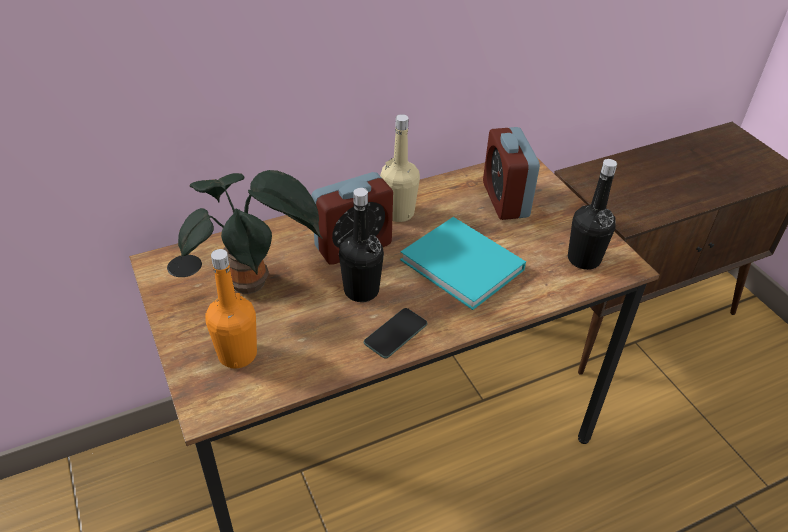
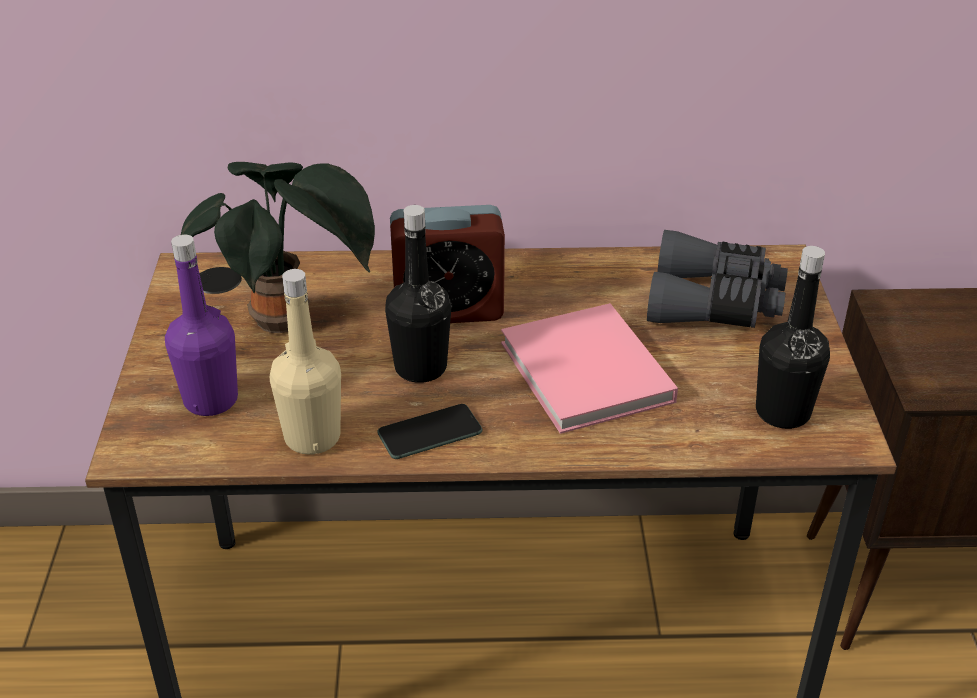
camera: 25 degrees right, 5 degrees down
(237, 354) = (211, 400): orange bottle -> purple bottle
(398, 213) = (541, 283): beige bottle -> beige bottle (312, 437)
(464, 266) = (588, 375): turquoise book -> pink book
(505, 200) = (714, 302): alarm clock -> grey binoculars

